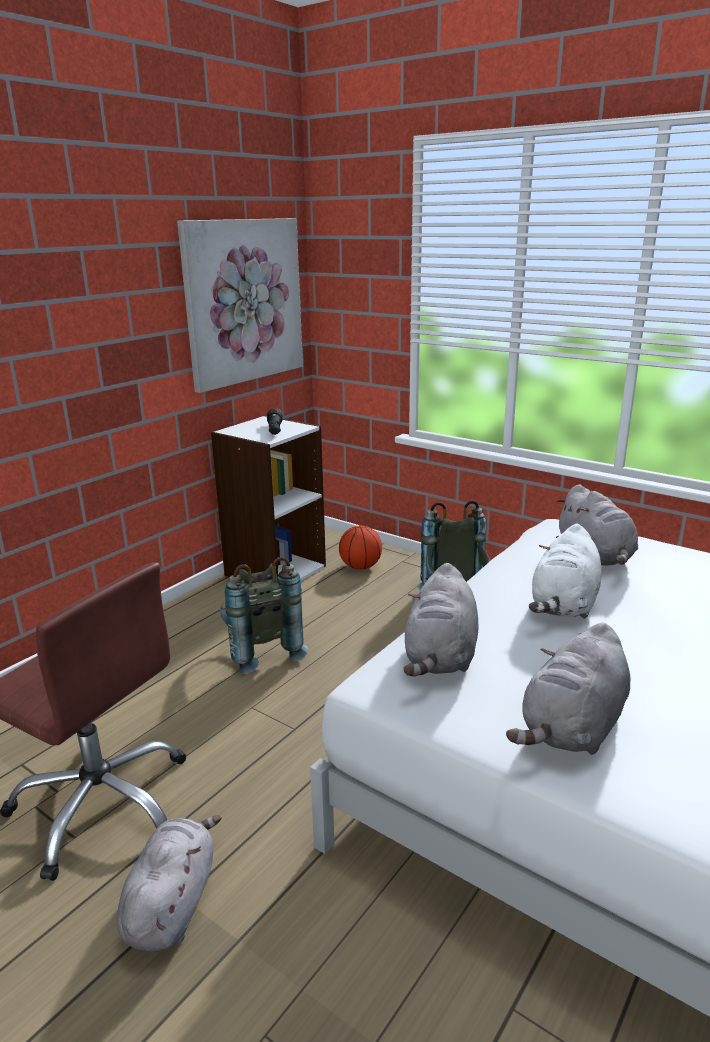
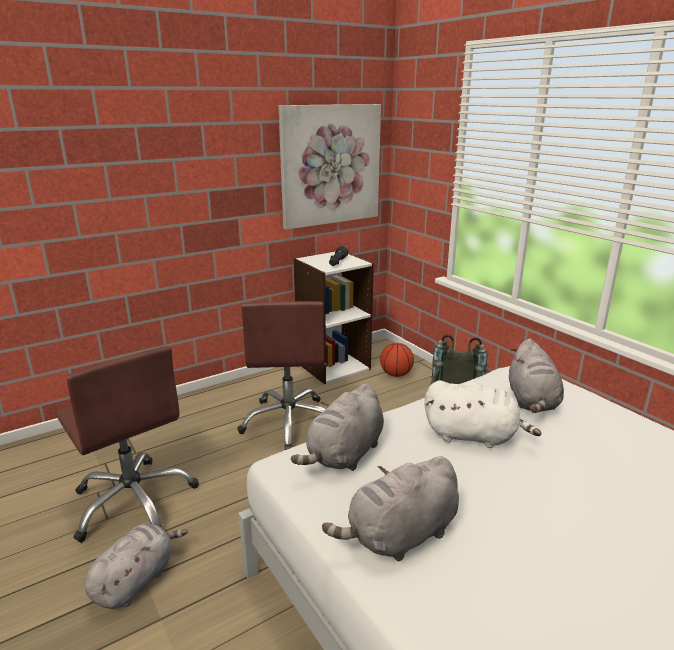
camera: 20 degrees right, 0 degrees up
(261, 651) = (289, 422): grey backpack -> brown office chair
(564, 605) = (473, 436): white plush toy -> white plush toy turned 120 degrees counterclockwise

